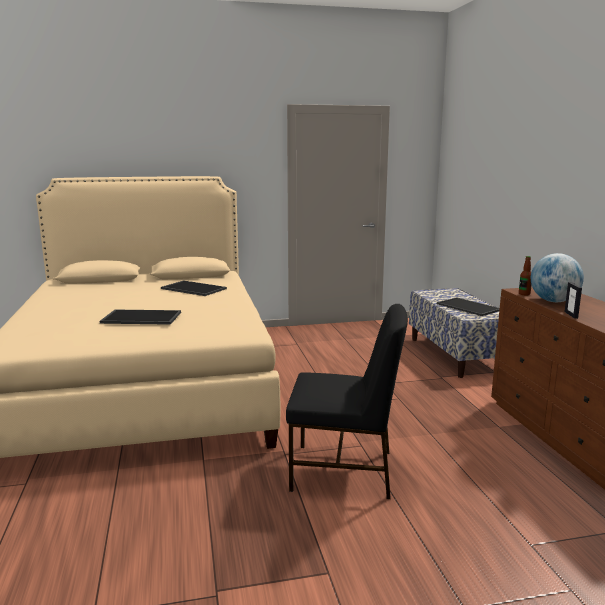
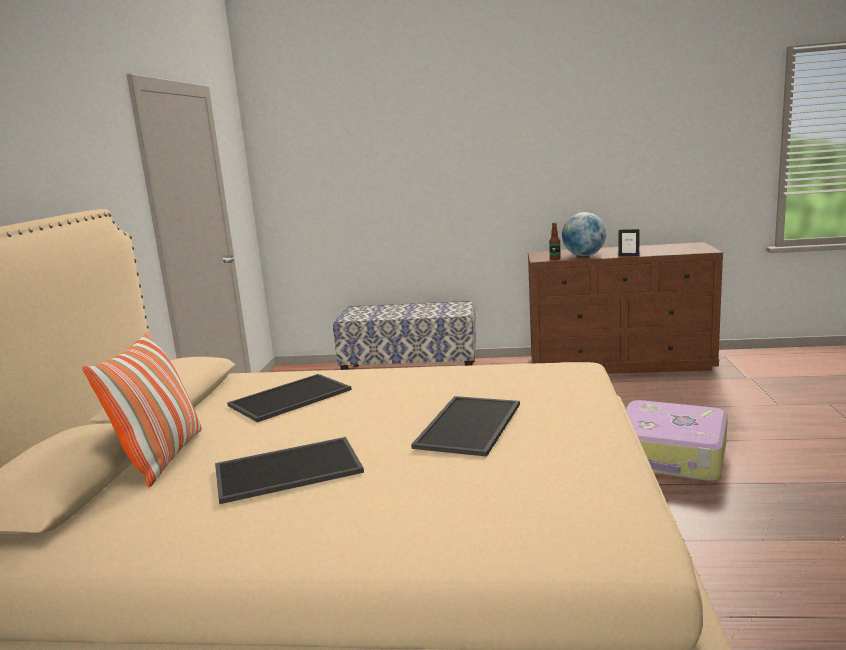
camera: 70 degrees left, 0 degrees up
(123, 283) = (162, 458): none -> pillow
(344, 471) = (671, 456): black chair -> suitcase
(469, 307) = (426, 309): tray -> tray (289, 468)

